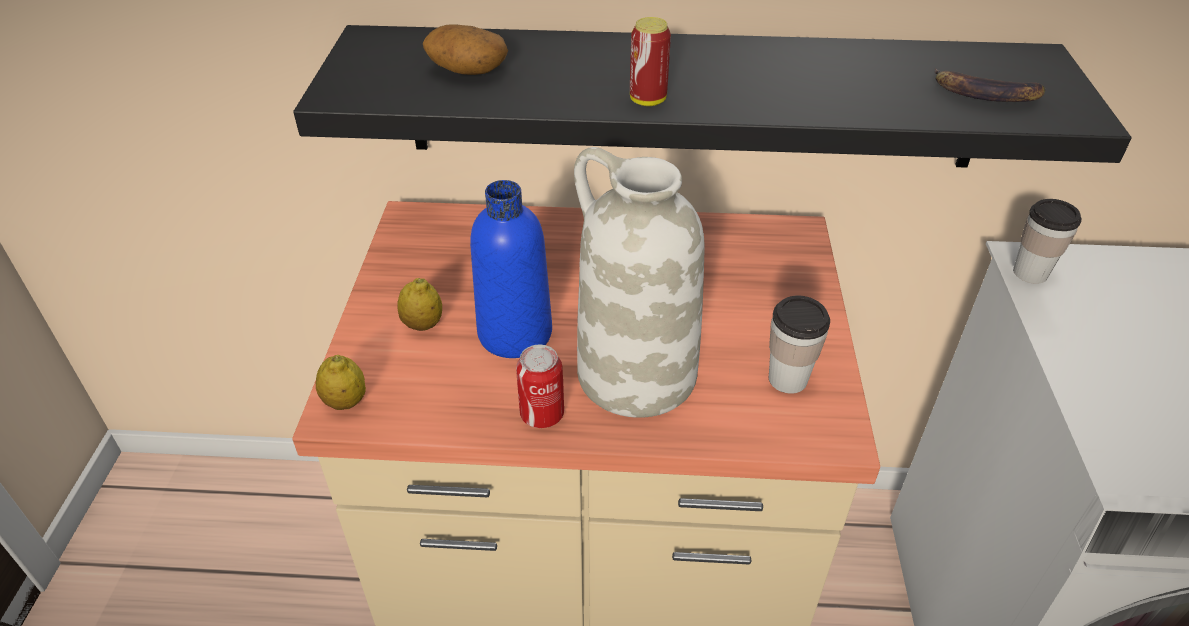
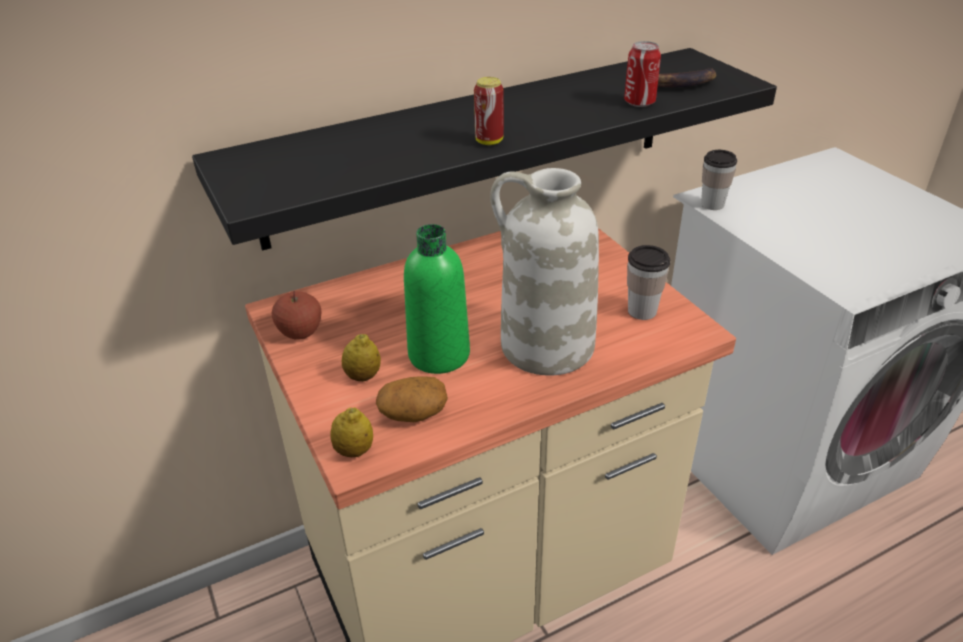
camera: 30 degrees left, 5 degrees down
(408, 252) = (300, 333): none -> apple
(467, 70) = (335, 158): potato -> potato (413, 413)
(515, 333) = (439, 355): blue bottle -> green bottle
(542, 414) = (508, 396): can -> can (639, 102)

